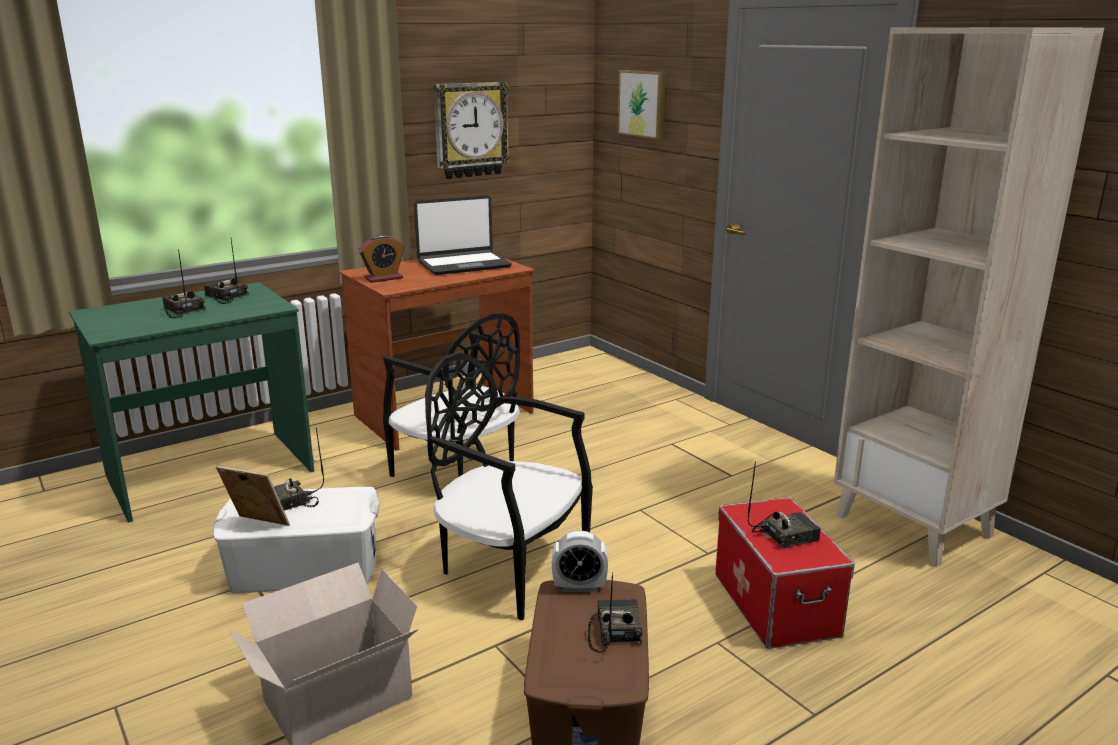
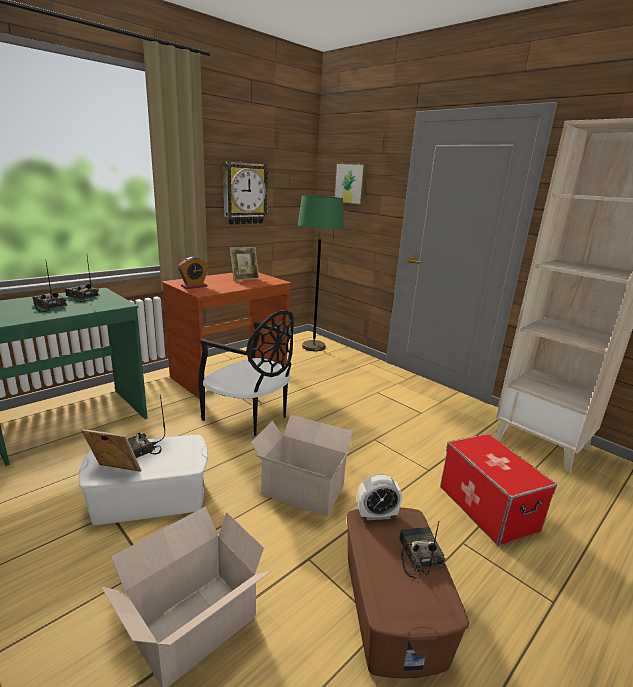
camera: 10 degrees left, 0 degrees up
(463, 264) = (244, 278): laptop -> picture frame
(509, 567) = (301, 489): black chair -> cardboard box
(590, 372) = (313, 346): none -> green floor lamp
(785, 535) = (501, 463): radio -> none

